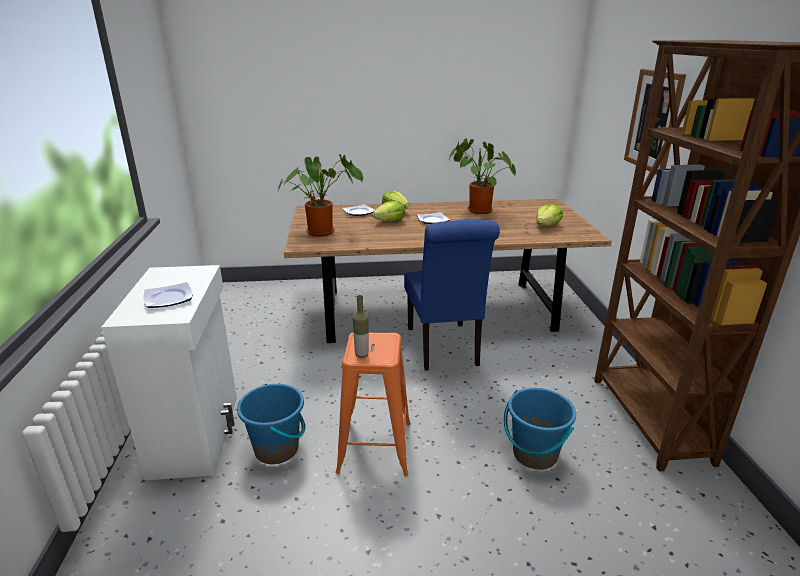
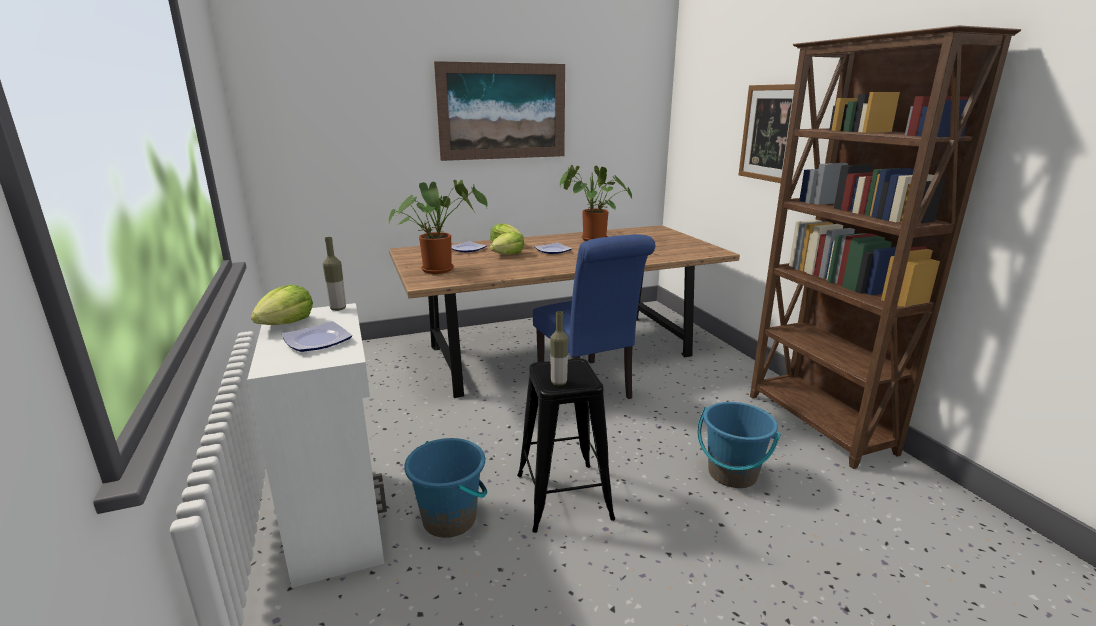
camera: 15 degrees left, 5 degrees down
(203, 269) = (338, 309): none -> bottle
(375, 446) = (563, 496): orange stool -> black stool
(406, 85) = (502, 111): none -> picture
(547, 226) = (670, 247): lettuce -> lettuce (287, 324)

